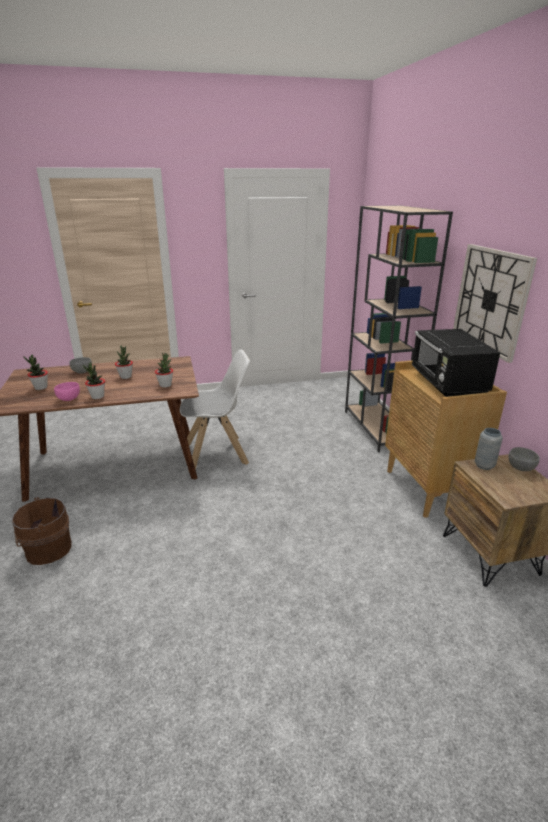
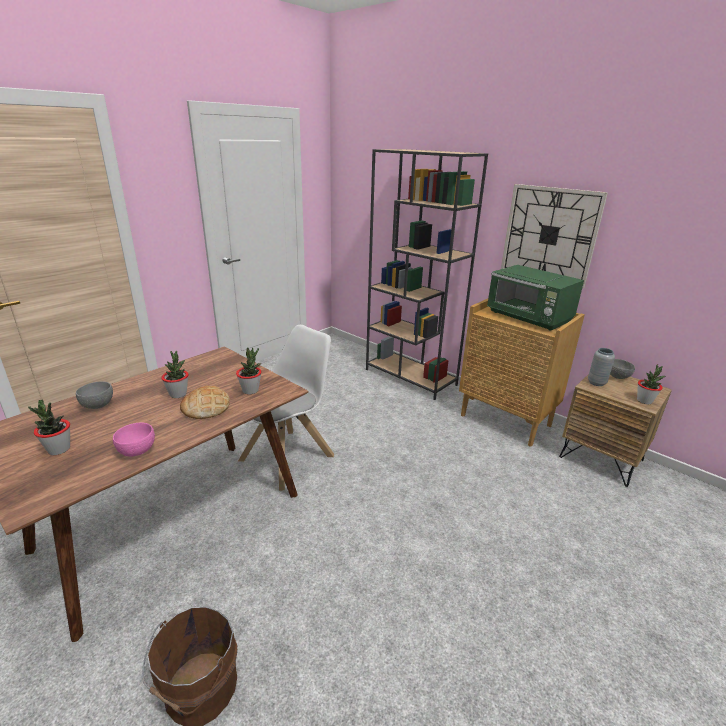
camera: 35 degrees left, 0 degrees up
(97, 397) = (178, 434): potted plant -> potted plant (644, 401)
(129, 387) = (205, 407): none -> bread
(447, 384) = (529, 318): black microwave -> green microwave

